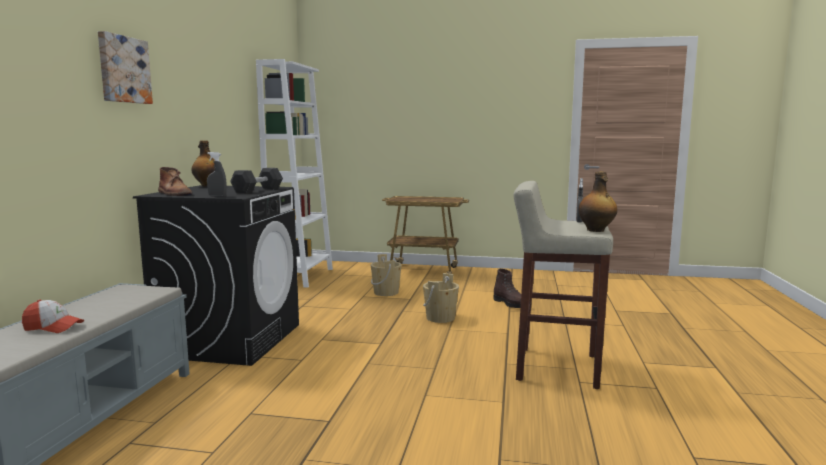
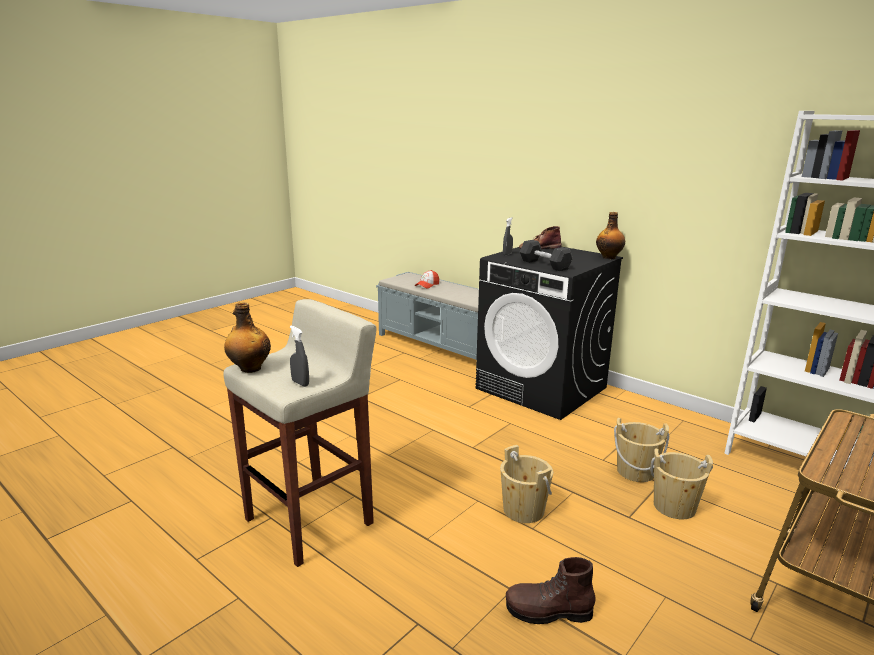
camera: 120 degrees right, 10 degrees up
(123, 69) = (551, 144): picture -> none
(356, 301) = (635, 471): none -> beige bucket

